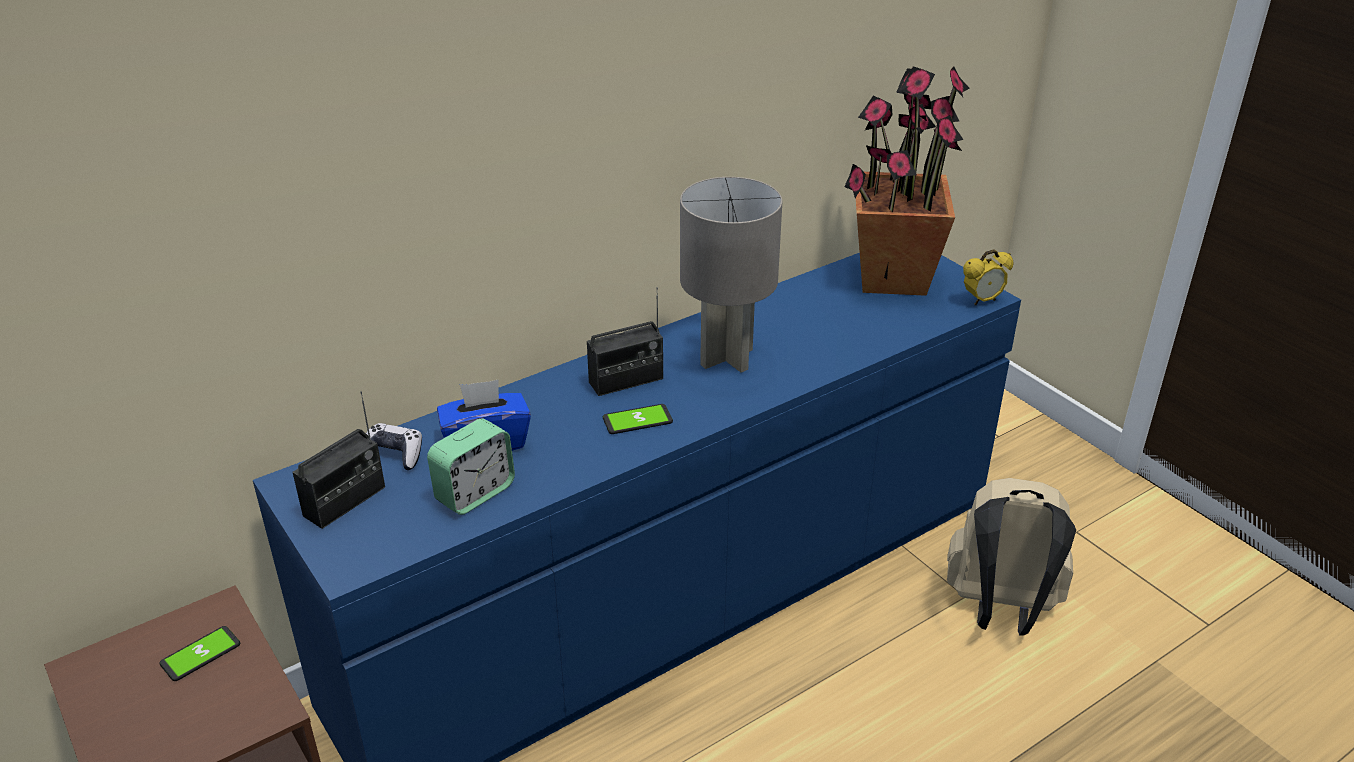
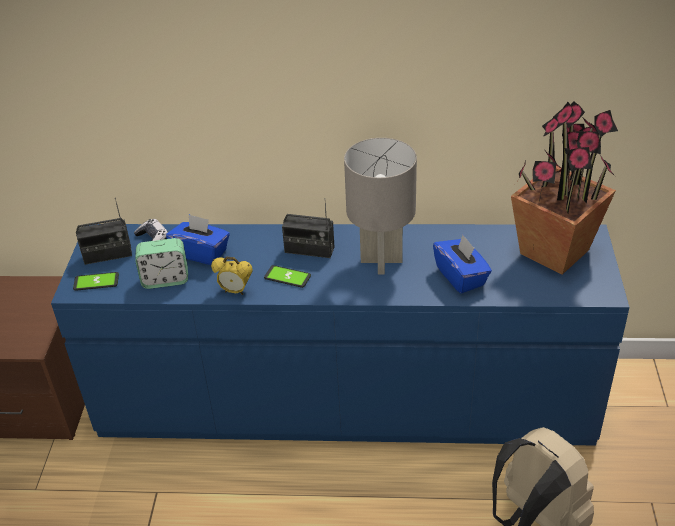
camera: 40 degrees right, 5 degrees up
(200, 654) = (33, 304): phone -> phone (96, 282)
(832, 338) = (461, 276): none -> blue tissue box
(982, 300) = (597, 295): alarm clock -> alarm clock (235, 291)

